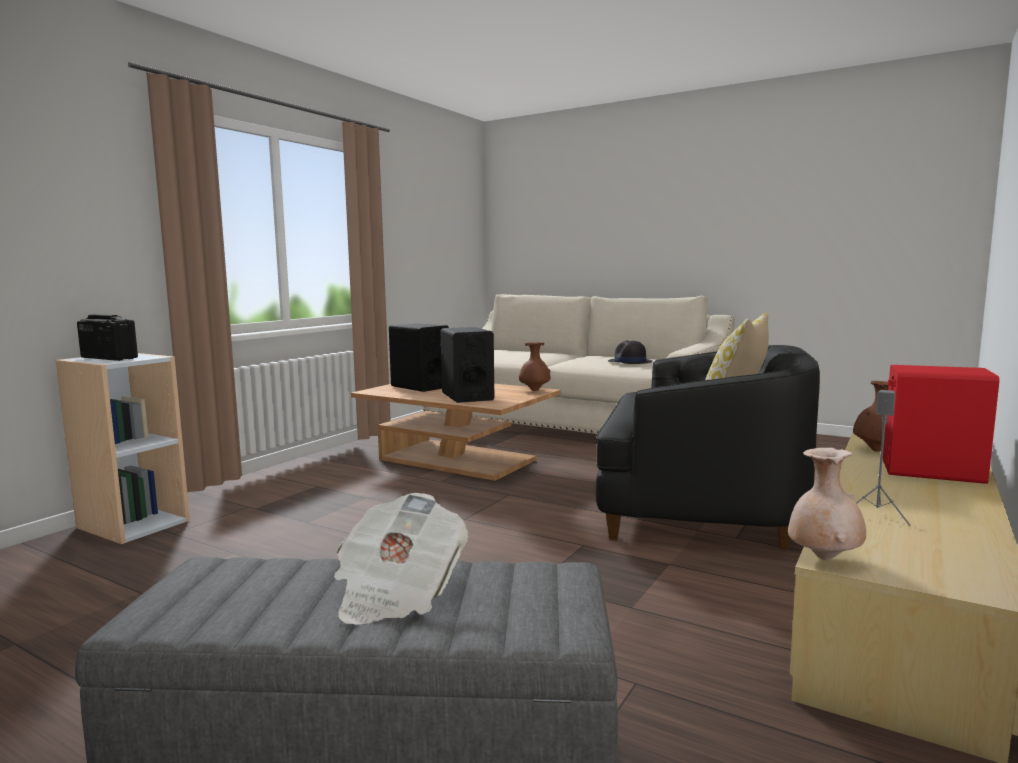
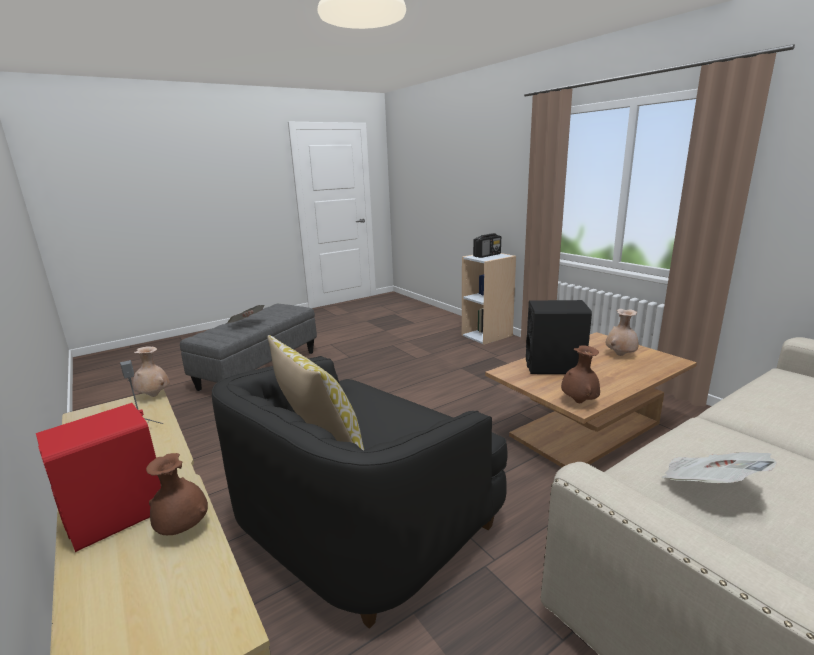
camera: 115 degrees right, 10 degrees up
(420, 387) = (620, 355): black speaker -> beige vase
(630, 362) = (708, 486): black hat -> newspaper

